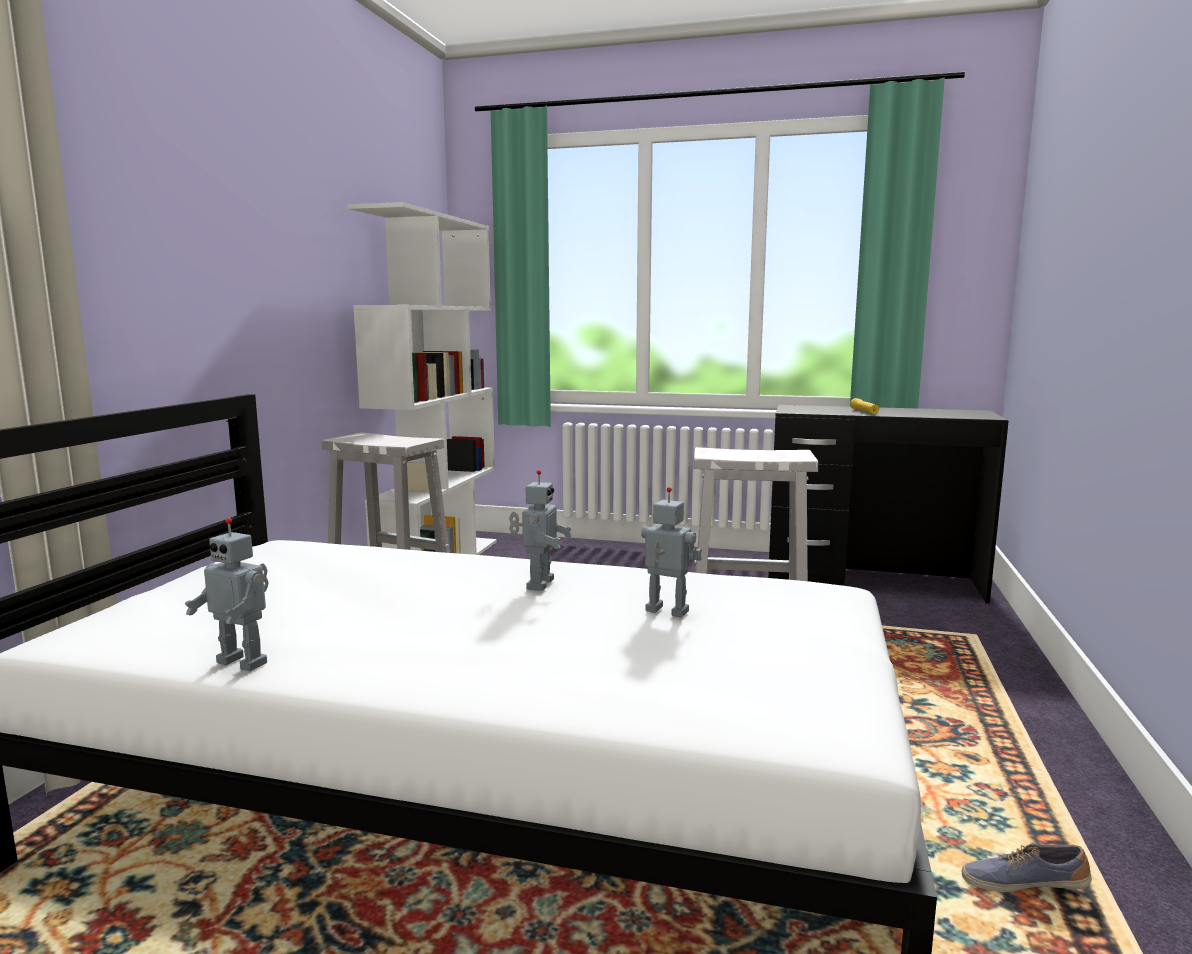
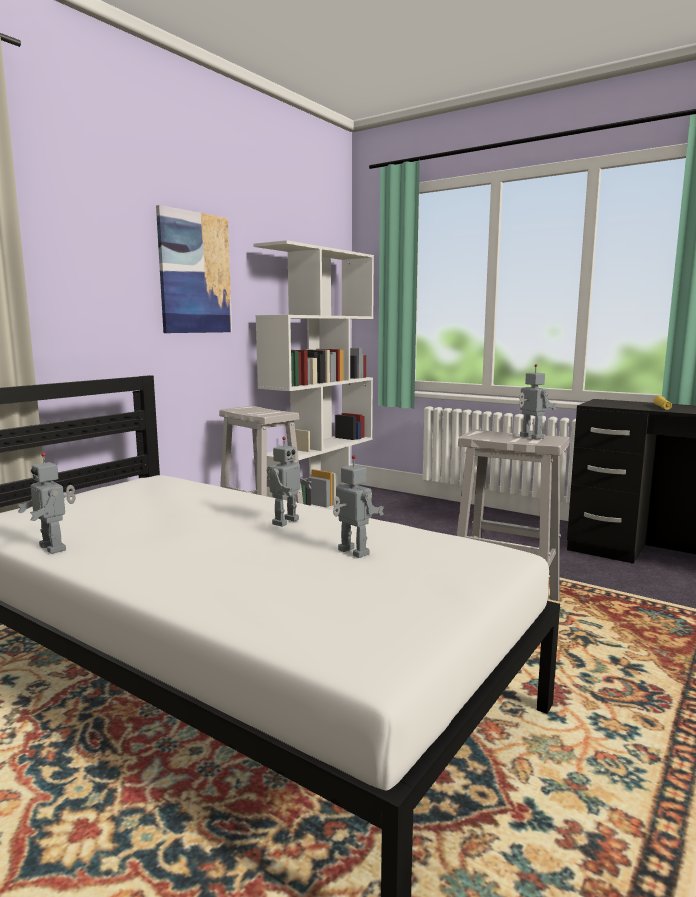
camera: 20 degrees right, 0 degrees up
(277, 244) = (195, 273): none -> picture
(771, 453) = (530, 437): none -> toy robot
(1022, 884) = (616, 838): shoe -> none

